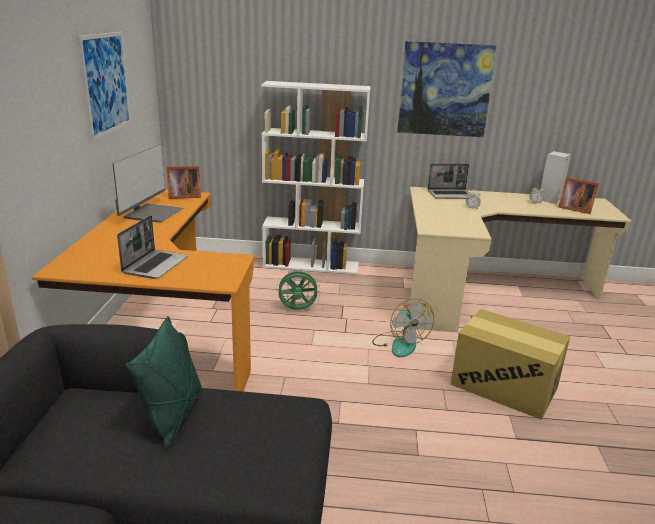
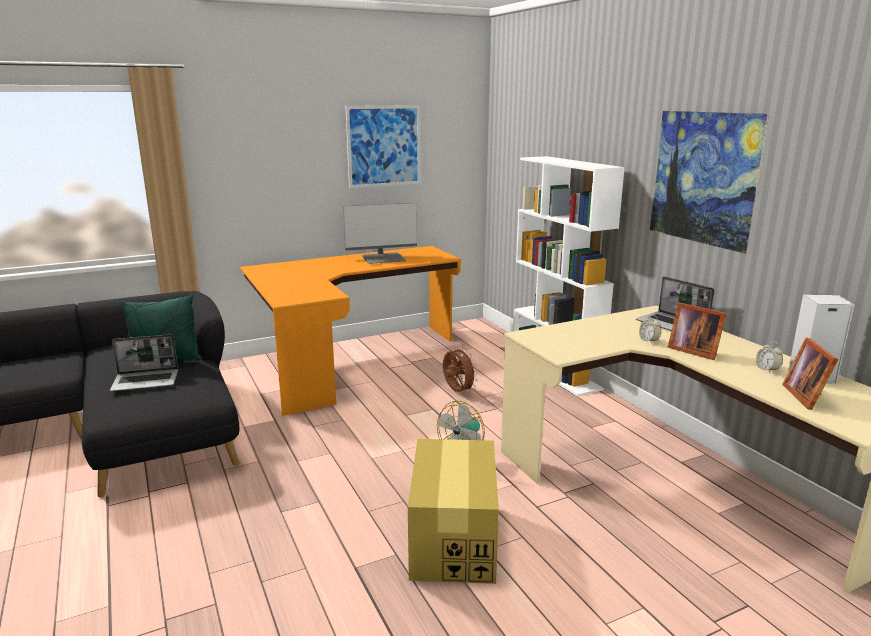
camera: 60 degrees right, 5 degrees down
(155, 265) = (291, 281): laptop -> laptop (146, 381)
(183, 196) = (435, 255): picture frame -> picture frame (692, 350)
(297, 310) = (457, 391): green fan -> brown fan

